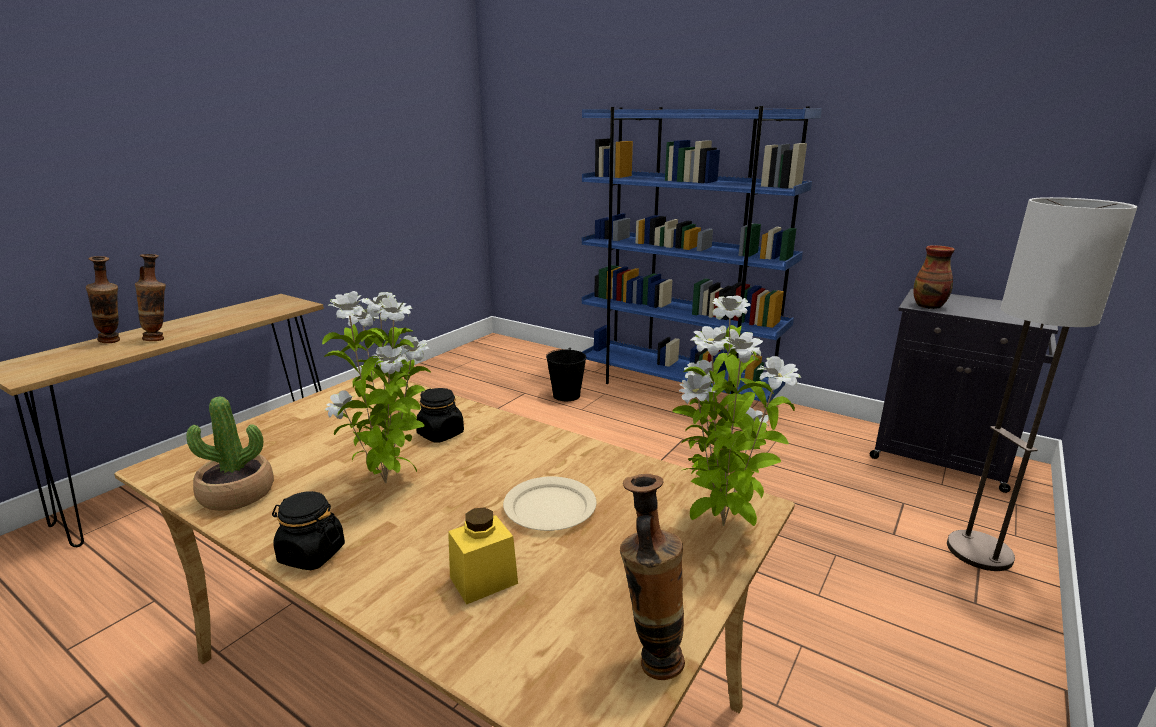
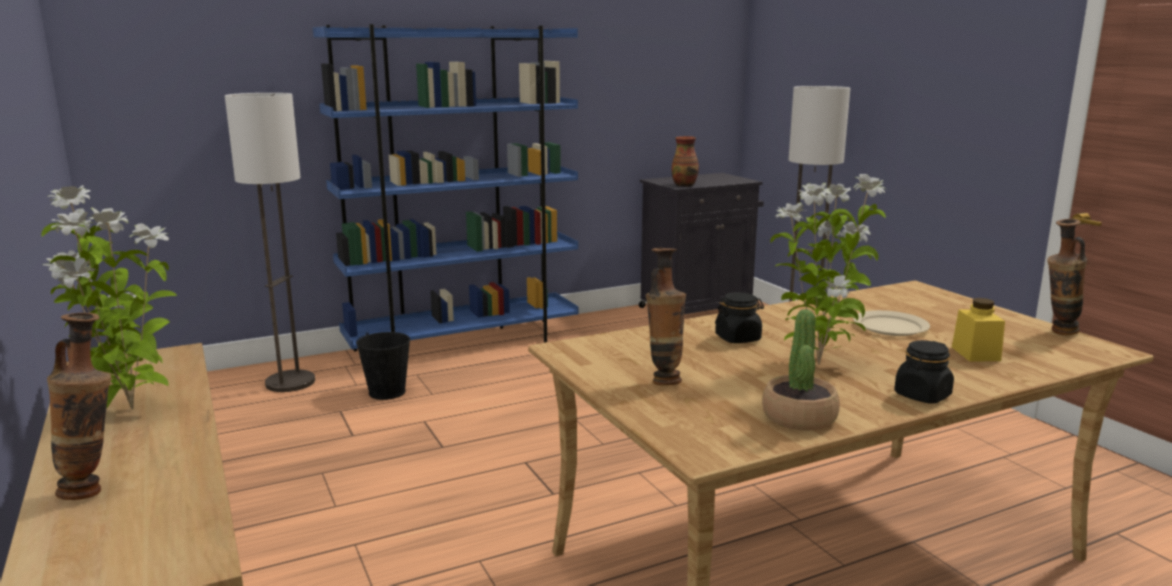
camera: 60 degrees left, 5 degrees down
(161, 339) = (164, 450): vase -> vase (664, 380)
(546, 366) = (290, 382): none -> floor lamp
(719, 526) = (935, 297): potted plant -> potted plant (129, 411)

